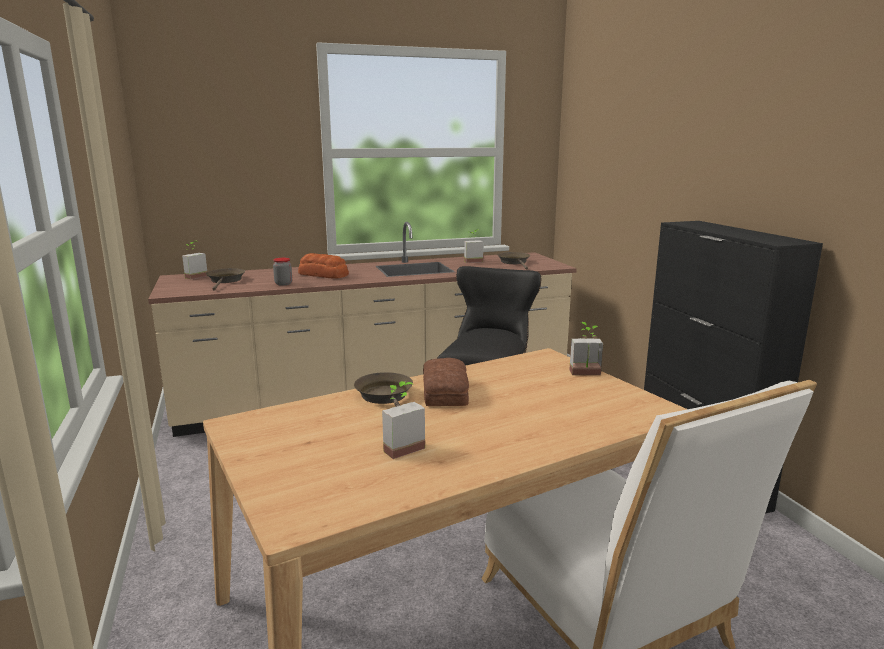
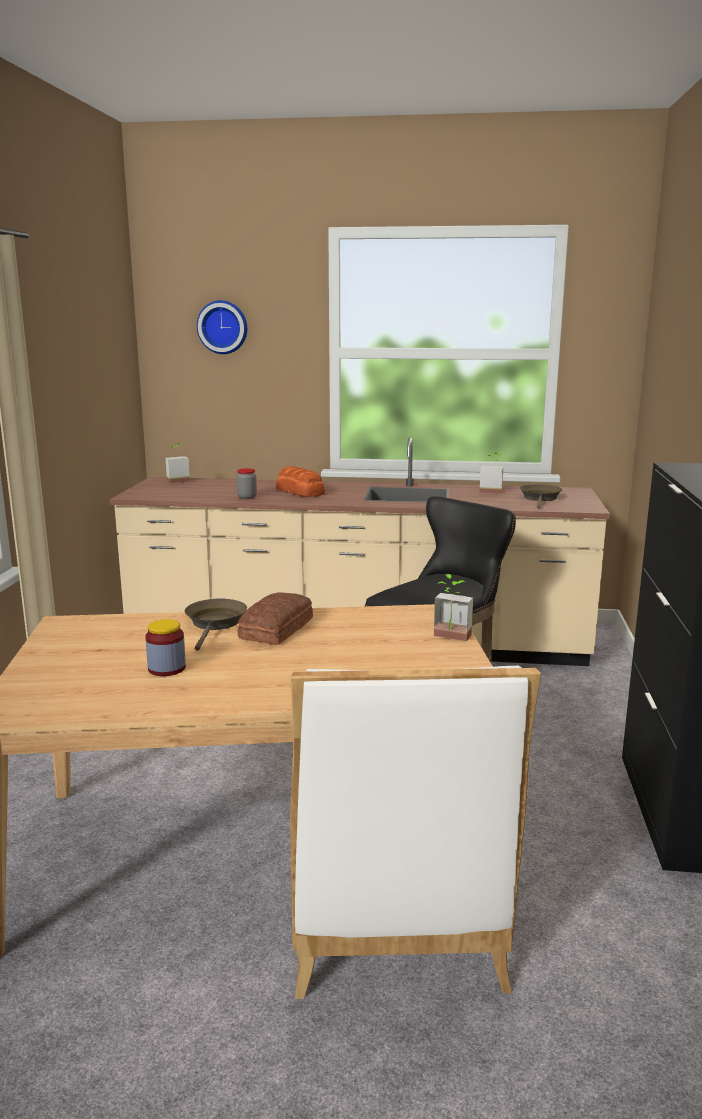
camera: 25 degrees right, 0 degrees up
(221, 131) = (223, 327): none -> wall clock
(226, 281) = (198, 488): brown frying pan -> none
(400, 446) = (167, 668): potted plant -> jar

